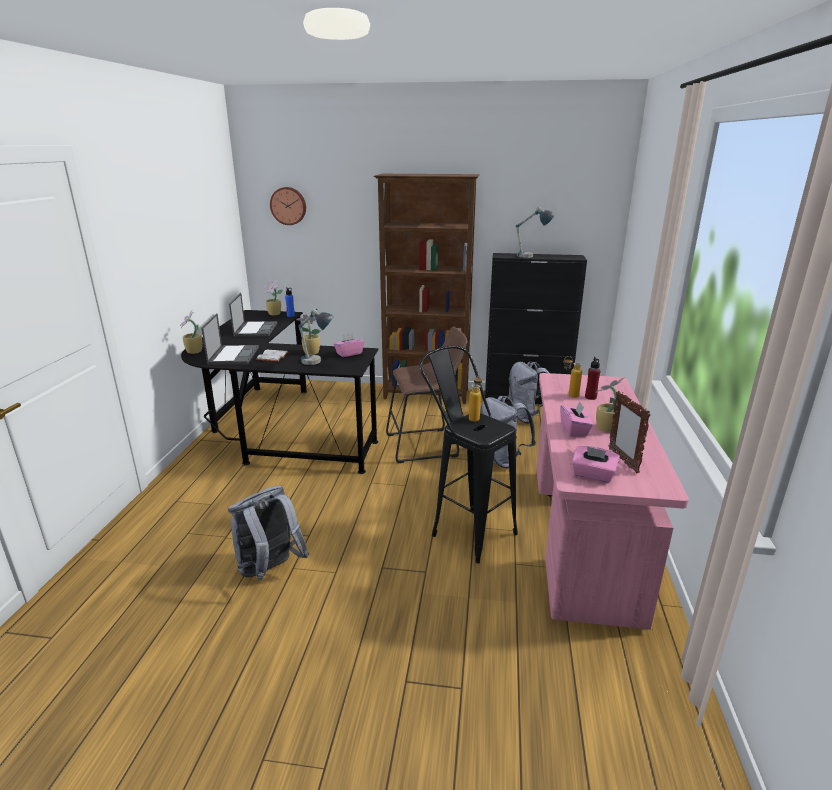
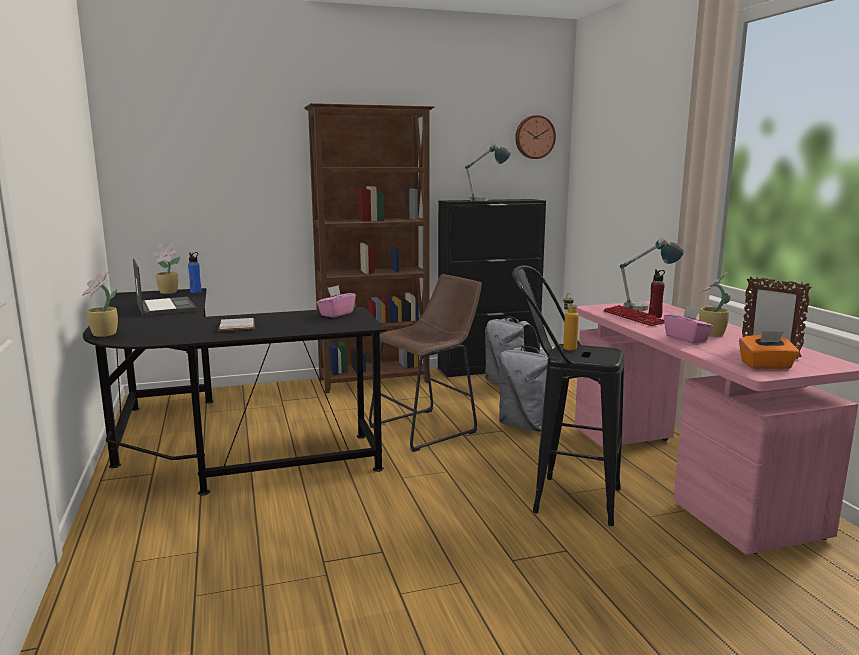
camera: 25 degrees left, 10 degrees down
(233, 355) = (175, 331): laptop -> none
(269, 570) = (371, 605): grey backpack -> none
(288, 206) = (173, 149): wall clock -> wall clock (534, 137)
(310, 352) = (284, 318): potted plant -> none
(317, 363) = (309, 325): table lamp -> table lamp (647, 309)
(569, 396) = (634, 317): bottle -> keyboard
(593, 475) = (766, 366): pink tissue box -> orange tissue box

